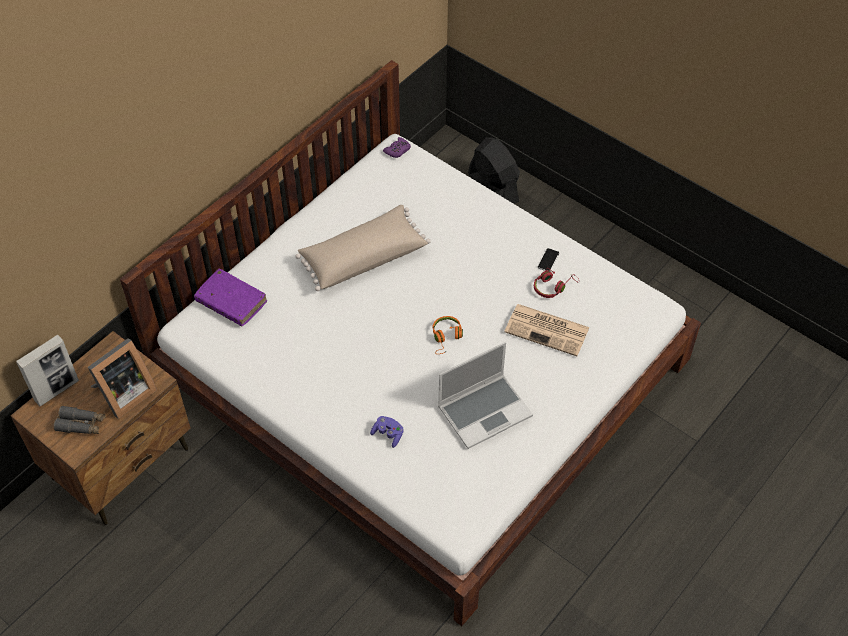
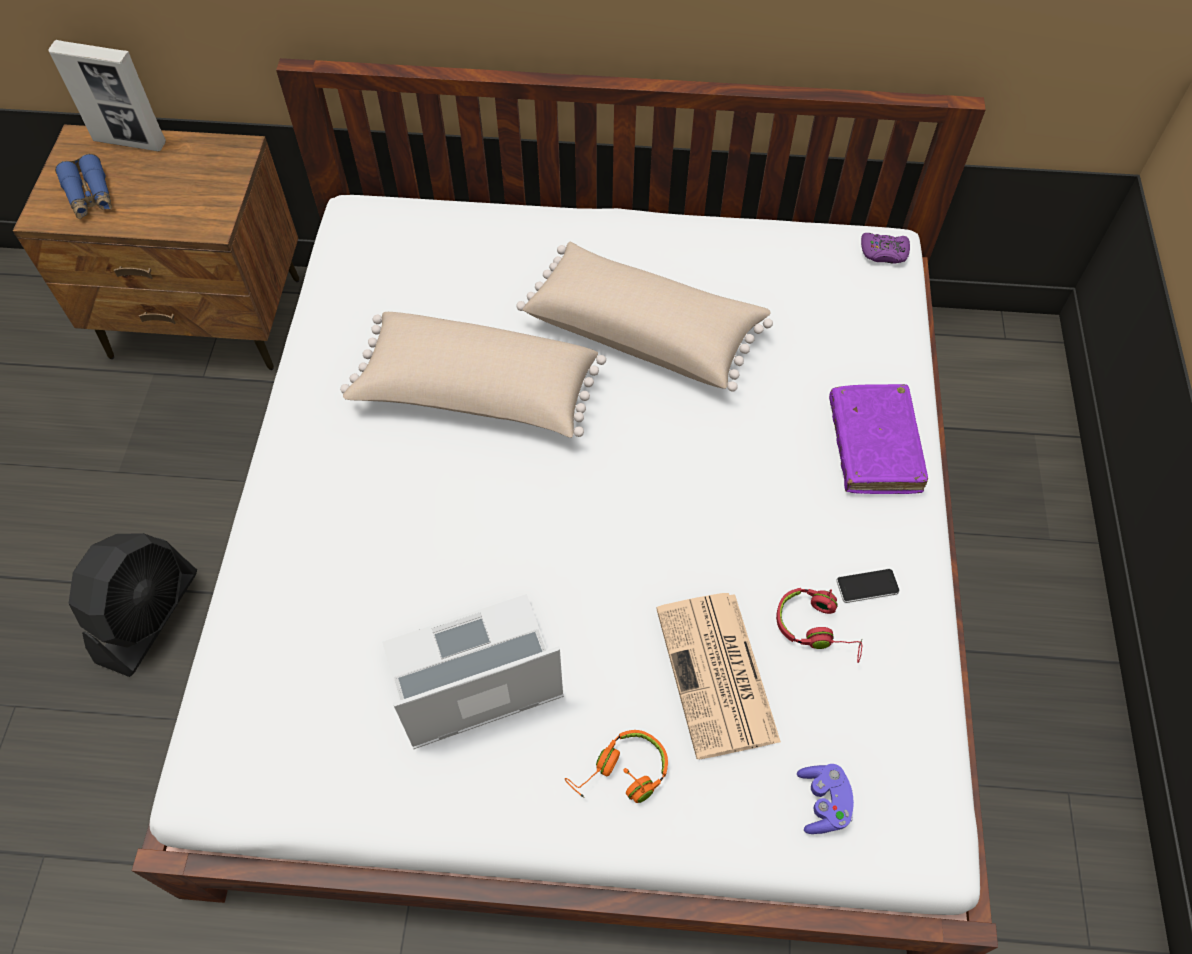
camera: 55 degrees right, 5 degrees up
(81, 424) = (89, 195): grey binoculars -> blue binoculars
(124, 394) = (165, 207): picture frame -> none
(231, 302) = (436, 235): purple book -> purple book (873, 446)
(342, 336) = (476, 394): none -> beige pillow
(388, 434) = (332, 562): purple game controller -> purple game controller (823, 803)
(446, 337) = (578, 530): orange headphones -> orange headphones (622, 774)
(485, 410) = (471, 676): laptop -> laptop turned 135 degrees clockwise
(493, 187) = (1009, 444): black fan -> black fan (149, 616)

